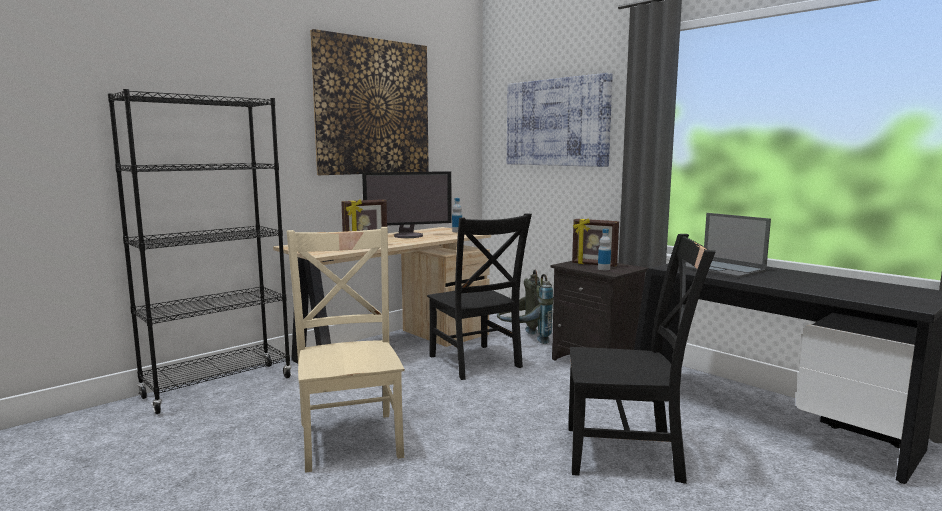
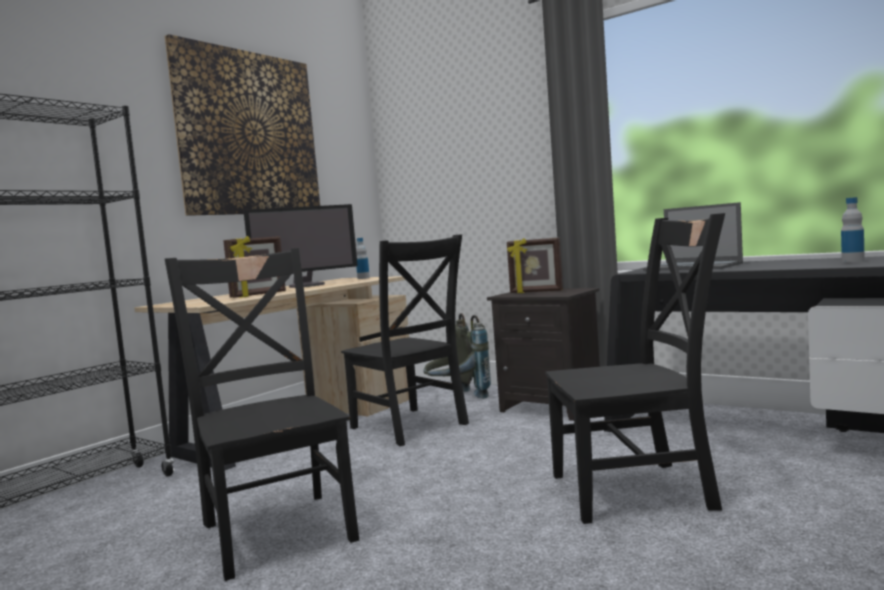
camera: 10 degrees left, 5 degrees down
(351, 437) = (277, 528): beige chair -> black chair
(557, 122) = (467, 142): picture -> none
(603, 269) = (550, 293): bottle -> bottle (853, 261)

